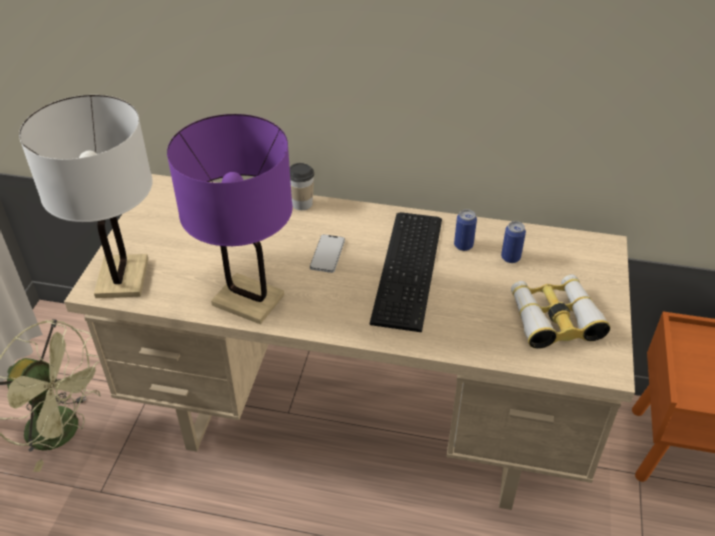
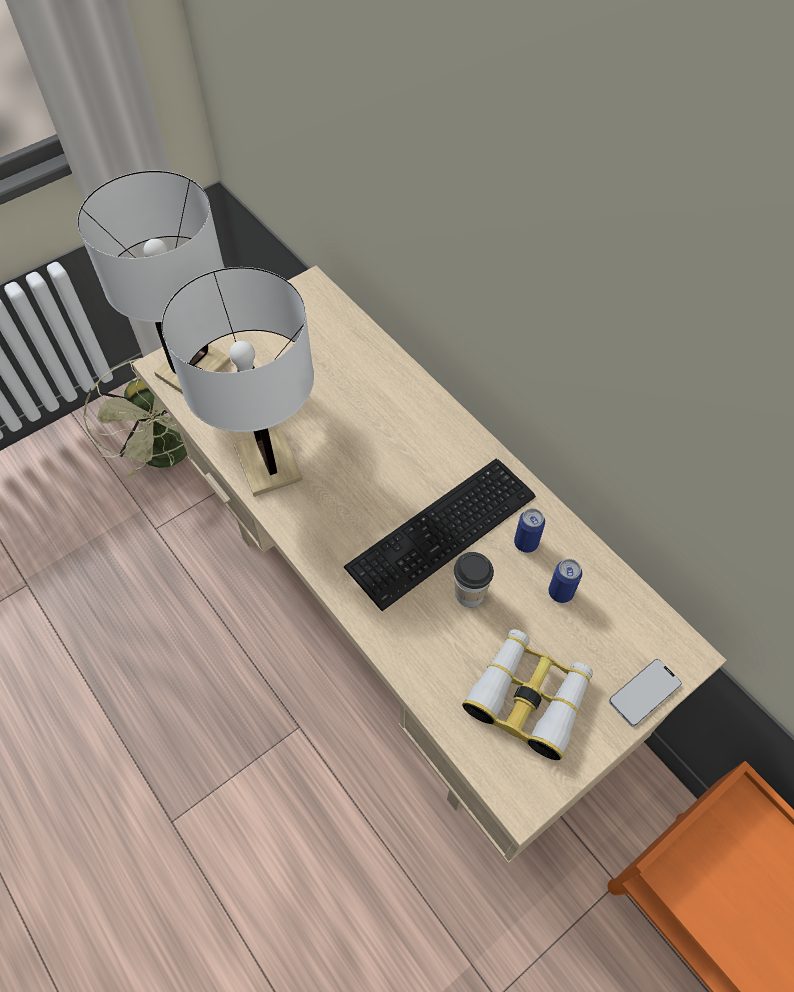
camera: 40 degrees right, 15 degrees up
(248, 300) = (268, 463): purple table lamp -> white table lamp
(302, 204) = (417, 386): cup -> cup (469, 594)
(327, 254) = (383, 461): phone -> phone (644, 693)

